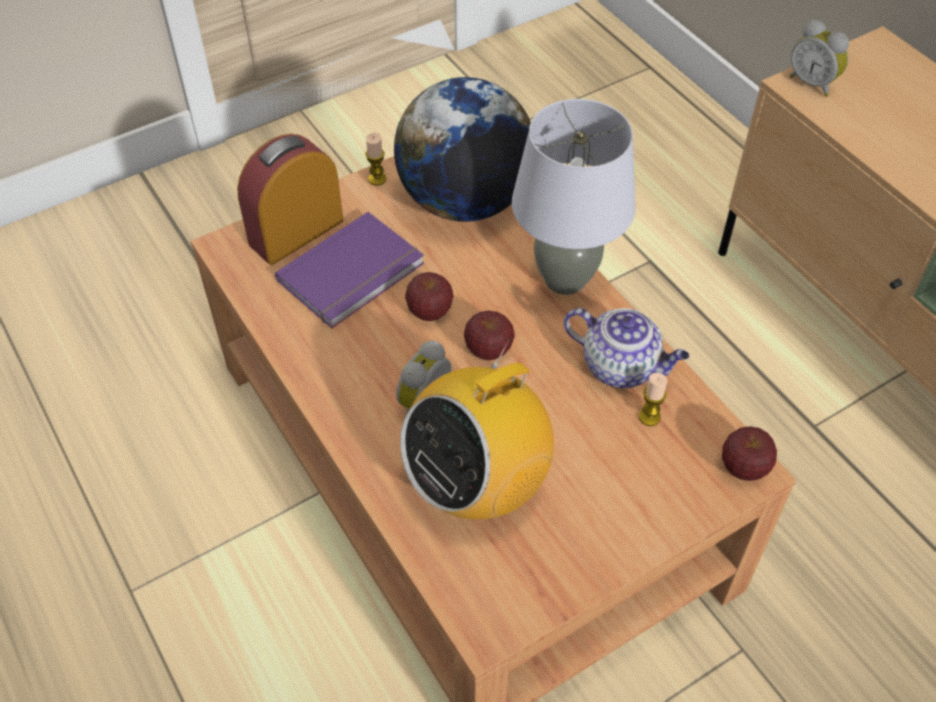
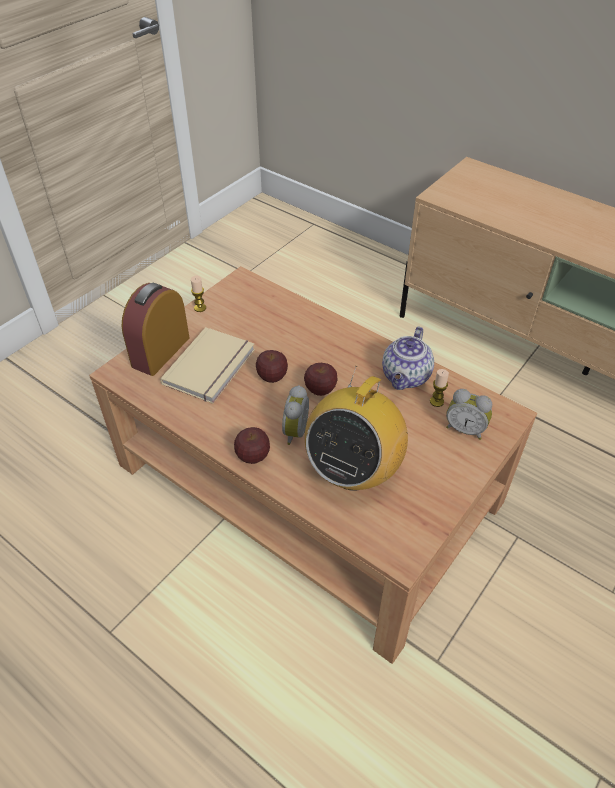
camera: 20 degrees left, 5 degrees down
(354, 274) = (212, 367): purple book -> beige book
(464, 201) = (263, 308): globe -> none
(566, 279) = (347, 337): grey table lamp -> none
(622, 367) = (406, 377): teapot -> teapot turned 105 degrees clockwise
(743, 467) = (504, 414): apple -> apple (252, 456)
(813, 83) = (445, 192): alarm clock -> alarm clock (465, 429)

